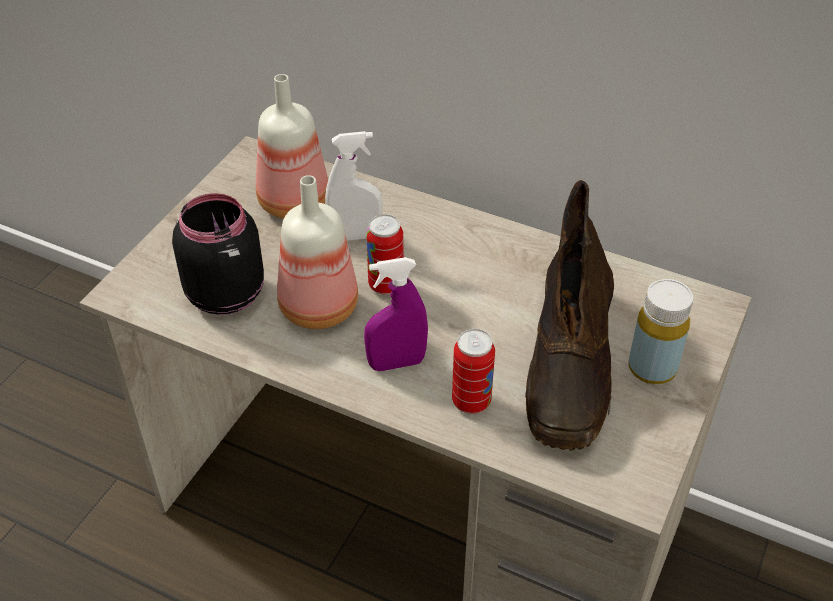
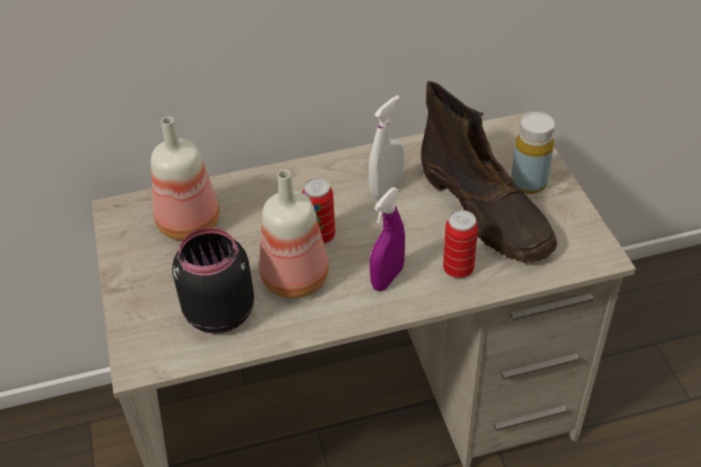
camera: 40 degrees left, 0 degrees up
(355, 236) = (261, 218): white spray bottle -> white spray bottle (386, 188)

